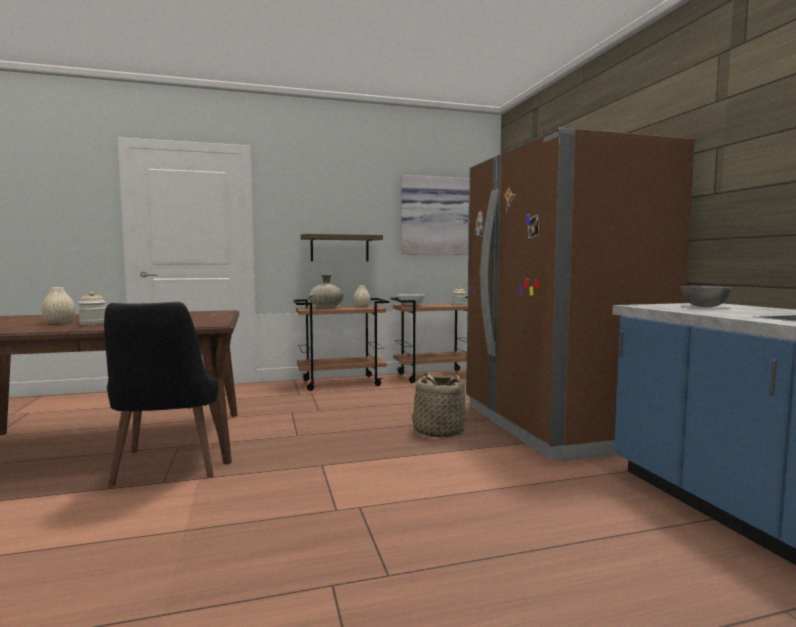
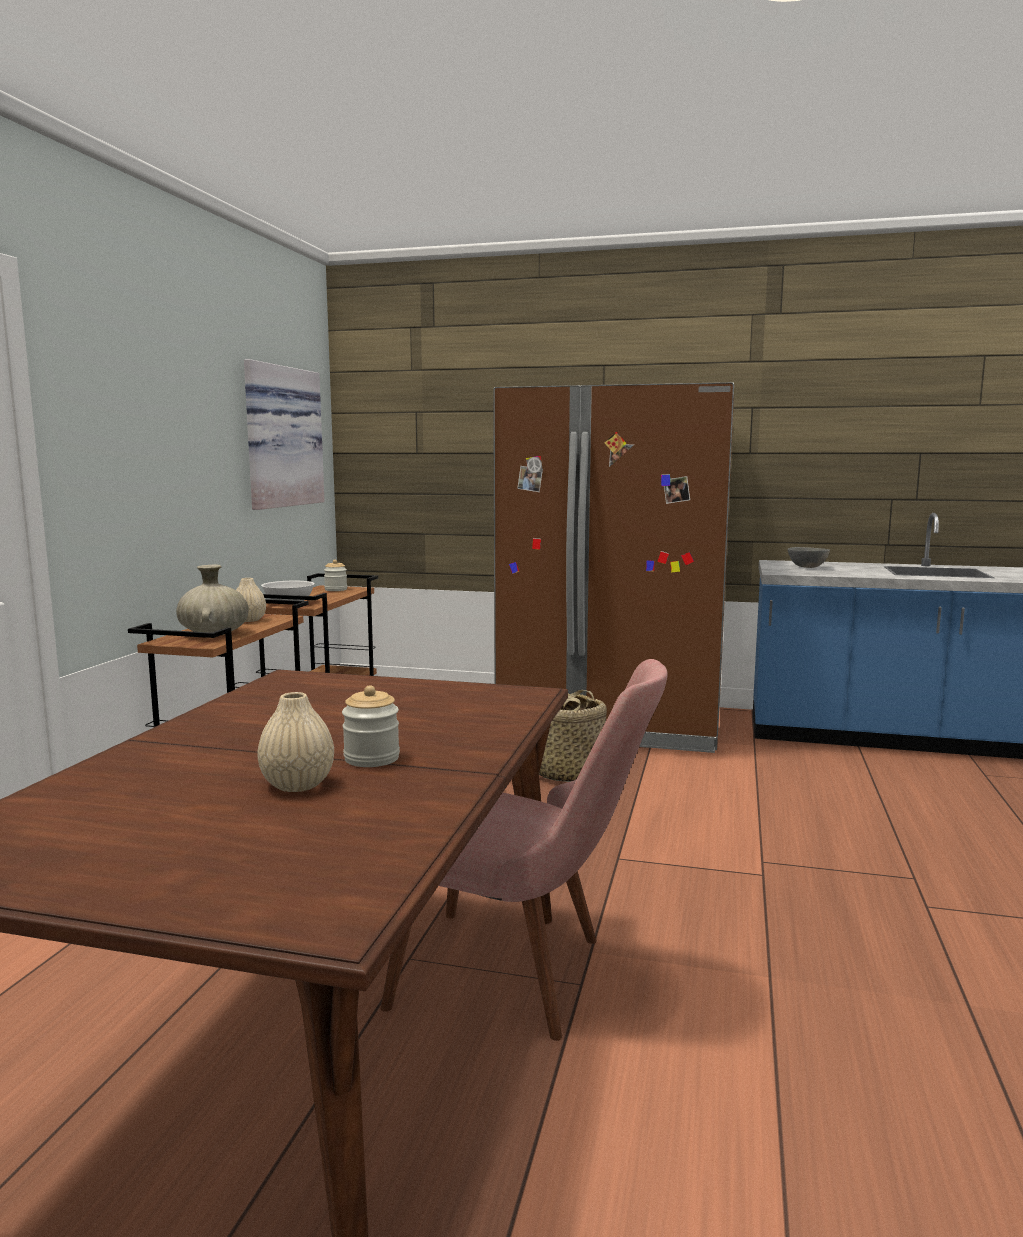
camera: 60 degrees left, 5 degrees up
(168, 469) = (526, 975): black chair -> pink chair
(339, 248) = (175, 506): shelf -> none

